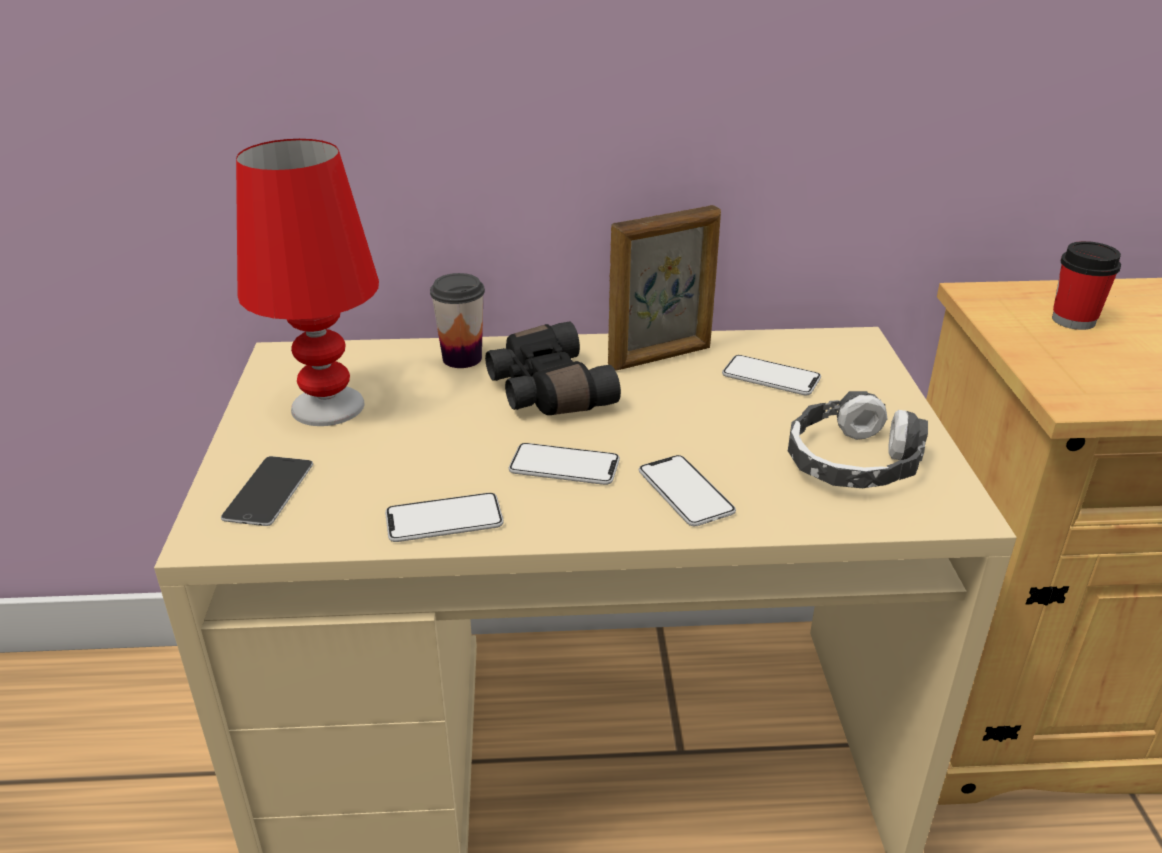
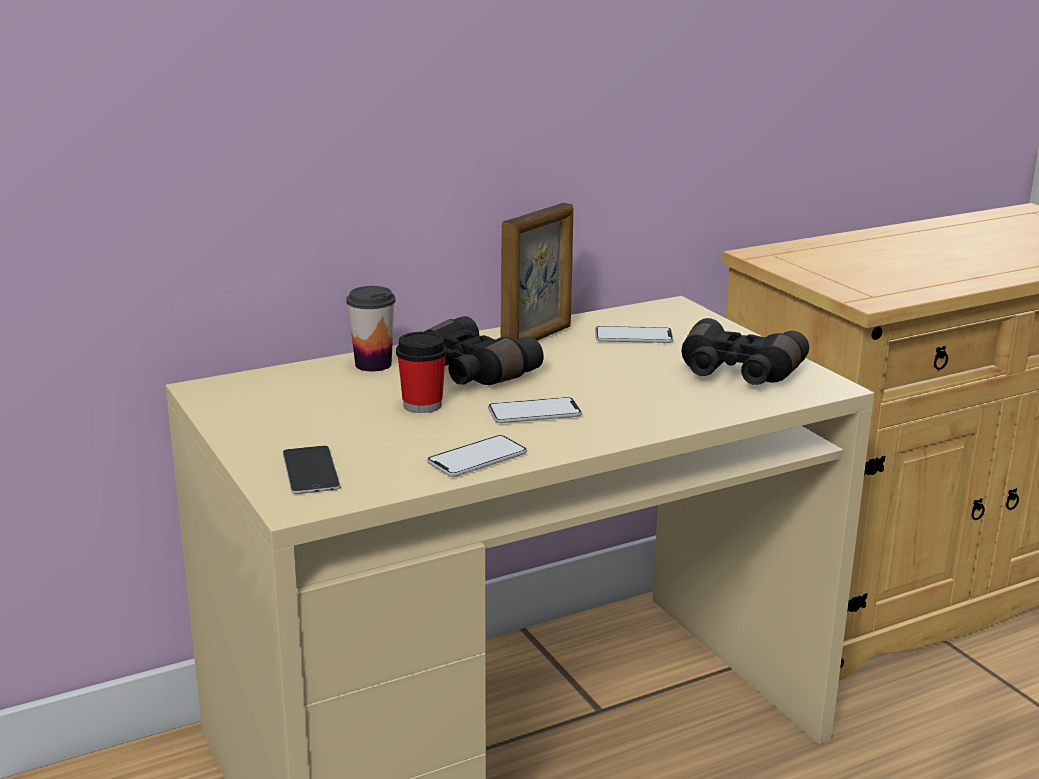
camera: 25 degrees left, 10 degrees down
(328, 407) = (294, 413): red table lamp -> none
(685, 492) = (639, 410): phone -> none
(852, 461) = (737, 373): headphones -> black binoculars
(1073, 320) = (831, 259): cup -> cup (422, 405)

